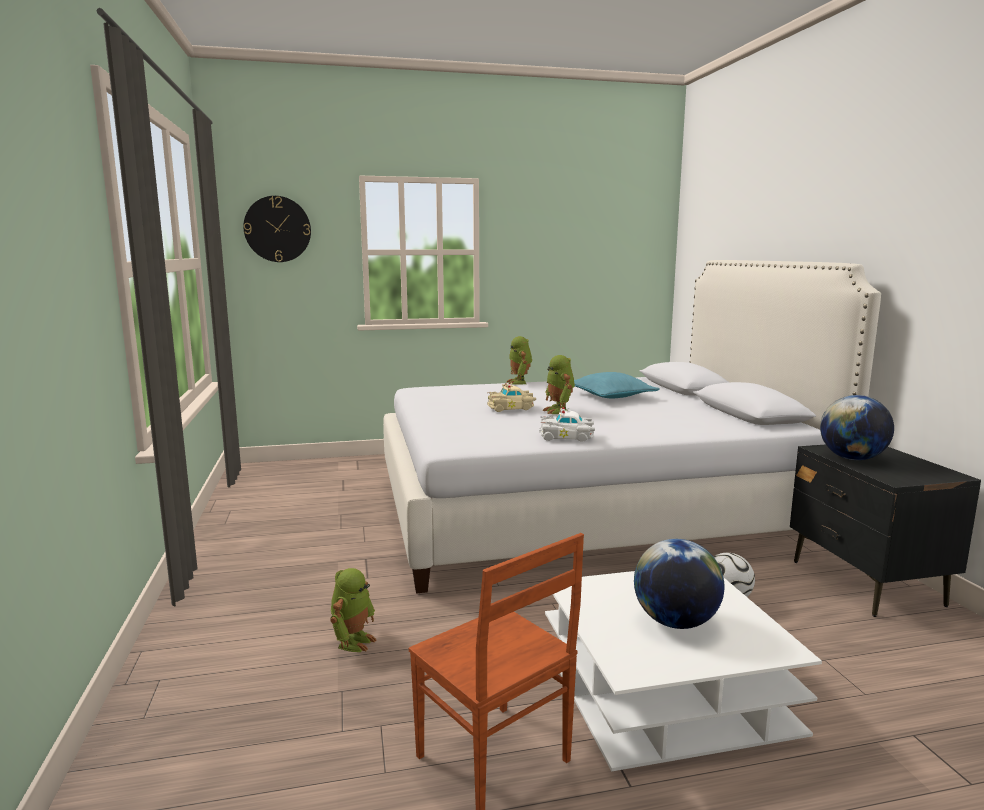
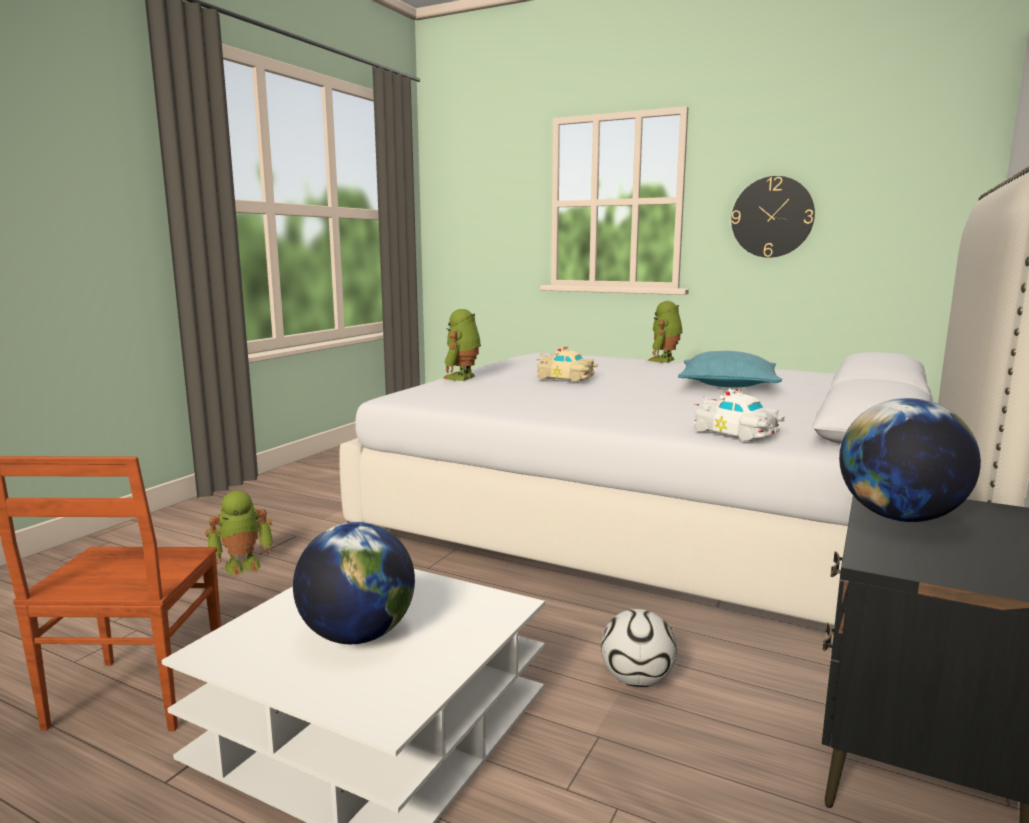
camera: 40 degrees right, 0 degrees up
(277, 229) = (476, 182): wall clock -> wall clock (772, 217)
(559, 411) = (609, 387): toy robot -> toy robot (463, 378)
(568, 437) = (528, 409): white toy car -> white toy car (736, 433)

